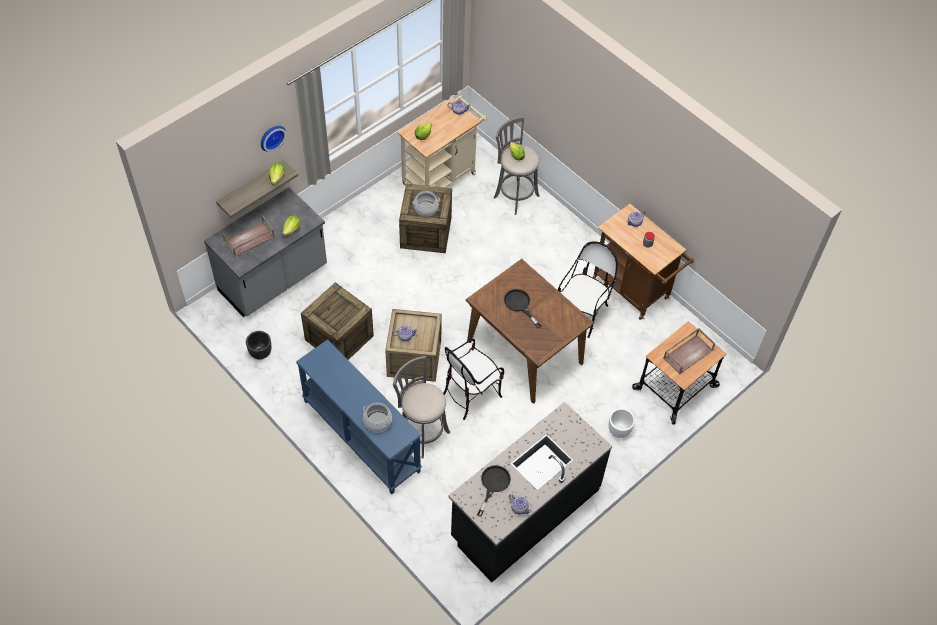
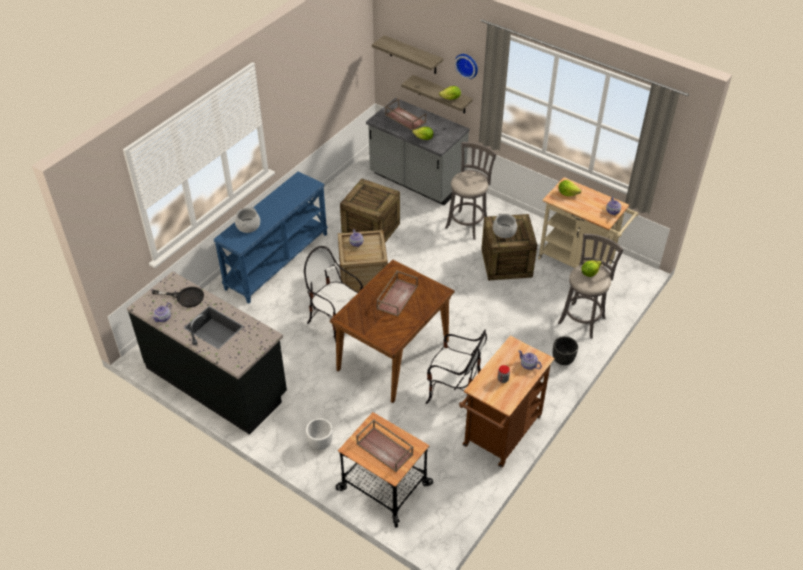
camera: 80 degrees right, 10 degrees down
(211, 184) = (413, 55): none -> shelf
(260, 353) = (342, 189): black planter -> black planter (562, 359)
(421, 432) = (288, 297): grey stool -> grey stool (467, 223)
(520, 305) = (397, 297): black frying pan -> brown tray

